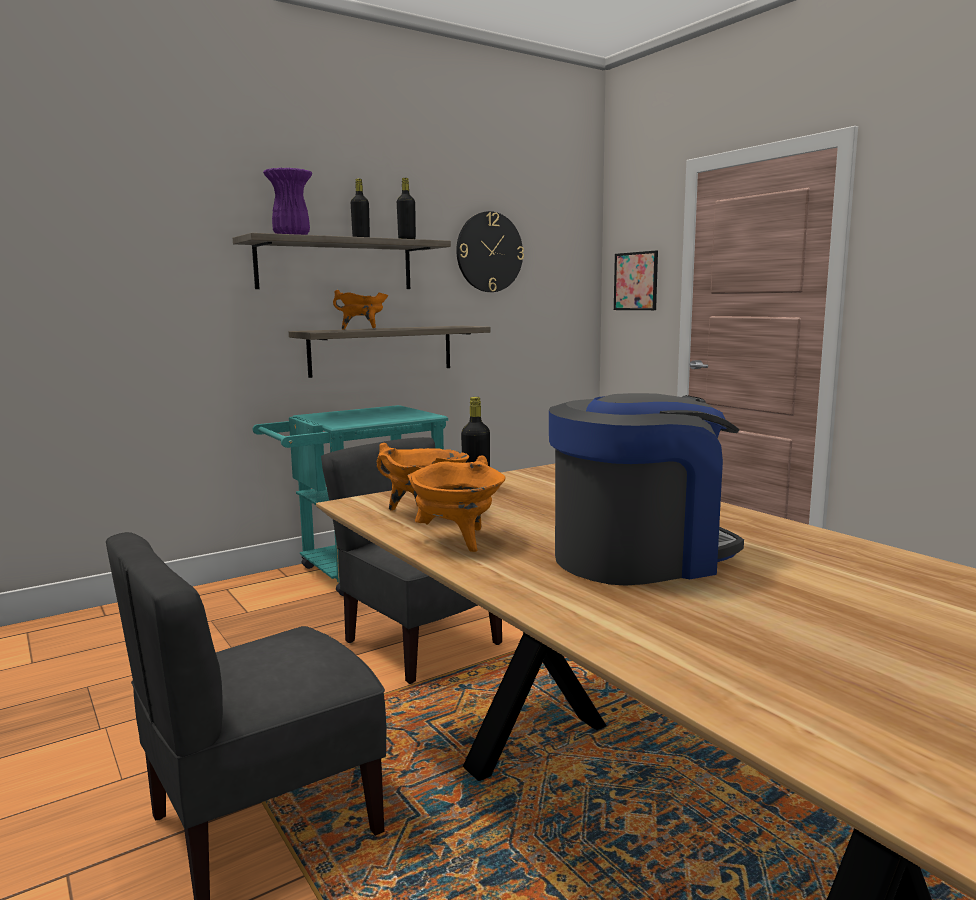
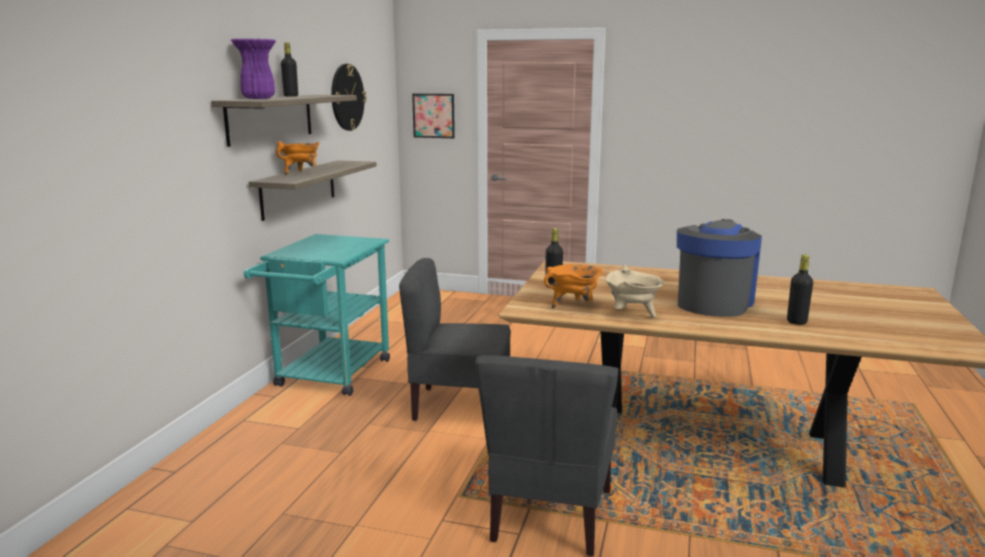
camera: 40 degrees left, 5 degrees up
(407, 239) = (328, 95): black bottle -> black bottle (796, 322)
(457, 541) = (632, 315): orange cooking pot -> beige cooking pot

